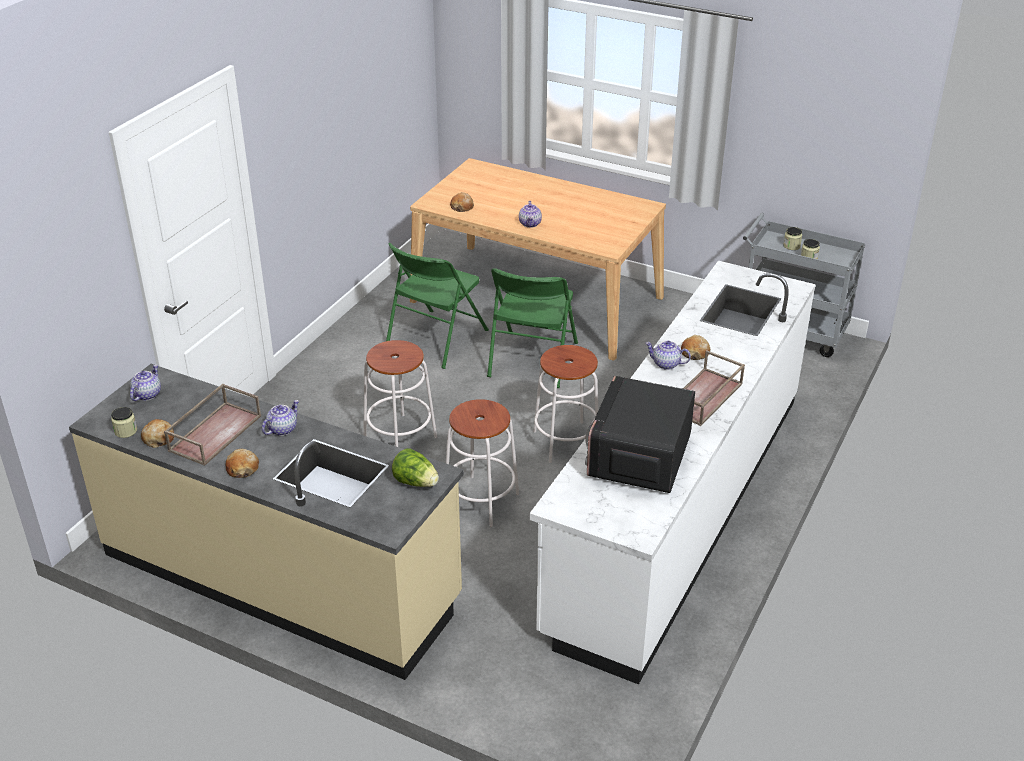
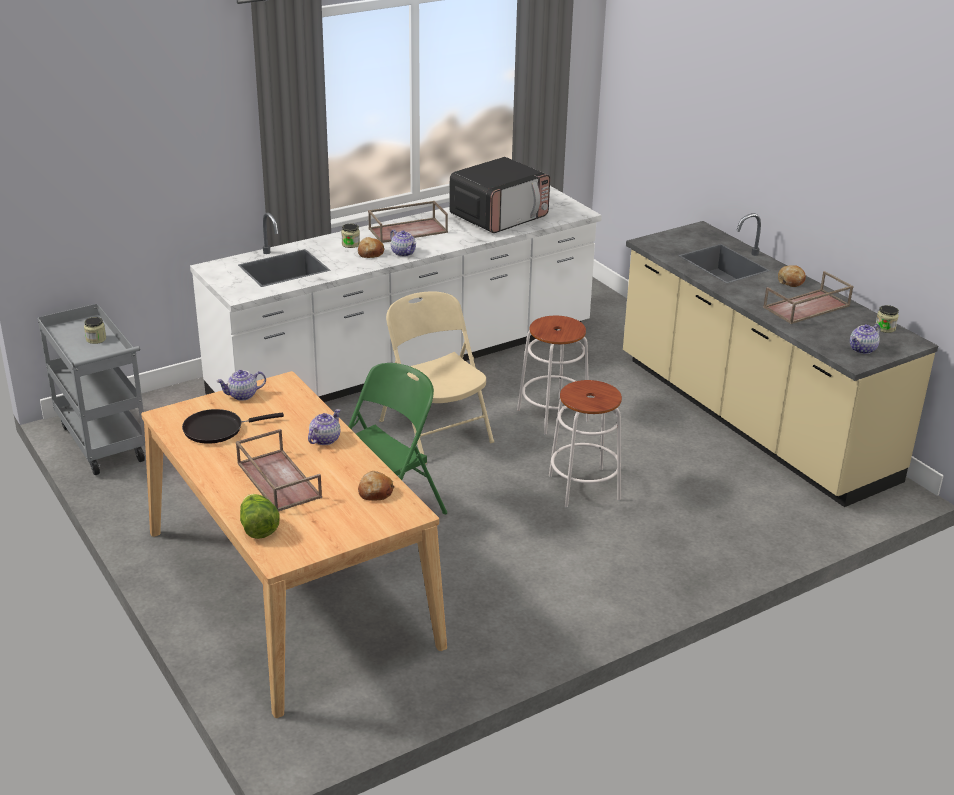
camera: 150 degrees left, 5 degrees down
(158, 438) = (856, 316): bread -> none
(282, 429) = (749, 295): teapot -> teapot (242, 395)
(416, 482) = (665, 242): lettuce -> lettuce (258, 528)
(436, 339) = (459, 579): green chair -> none
(526, 195) = (277, 480): none -> brown tray
(566, 442) = (436, 431): white stool -> beige chair
(604, 209) = (217, 429): none -> black frying pan
(791, 246) = (86, 354): jar -> jar (351, 244)

